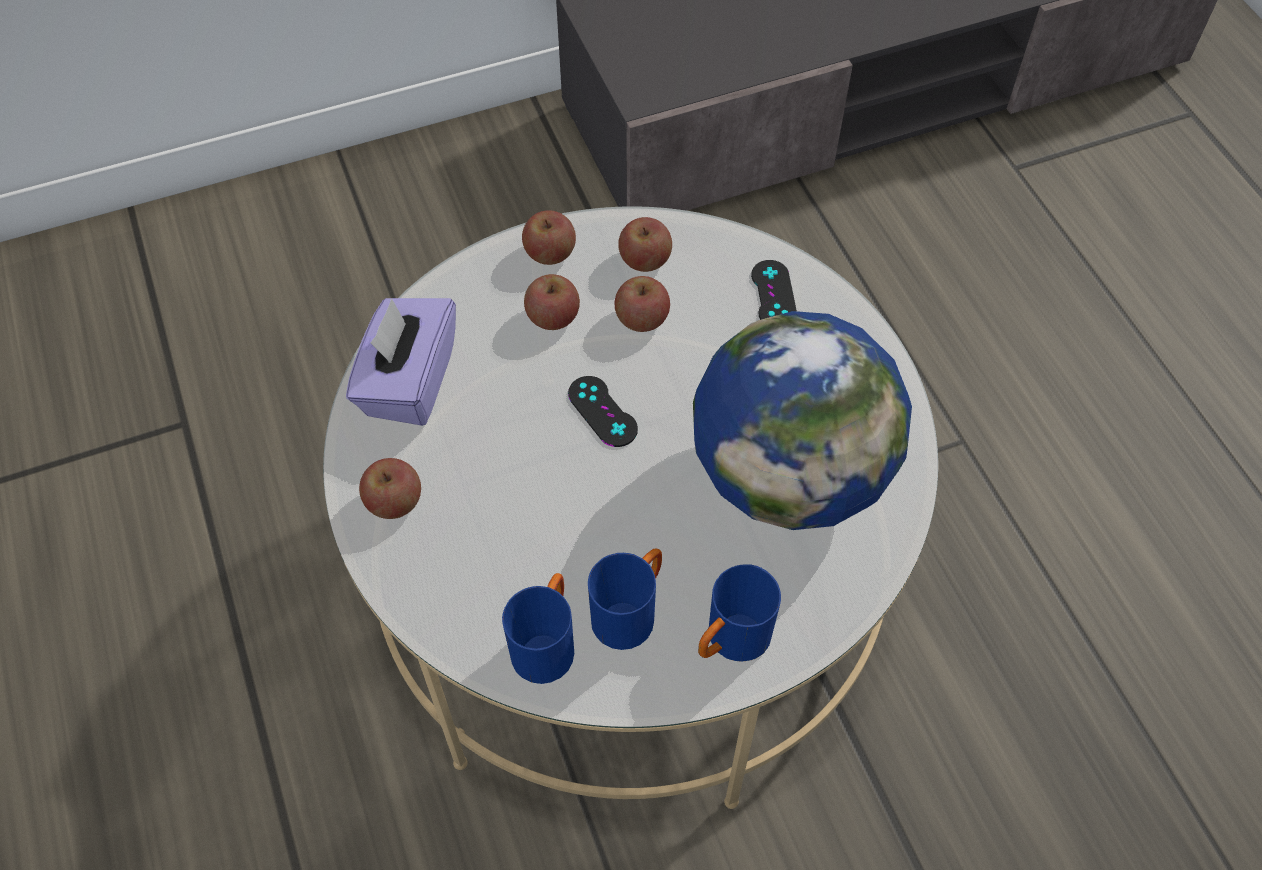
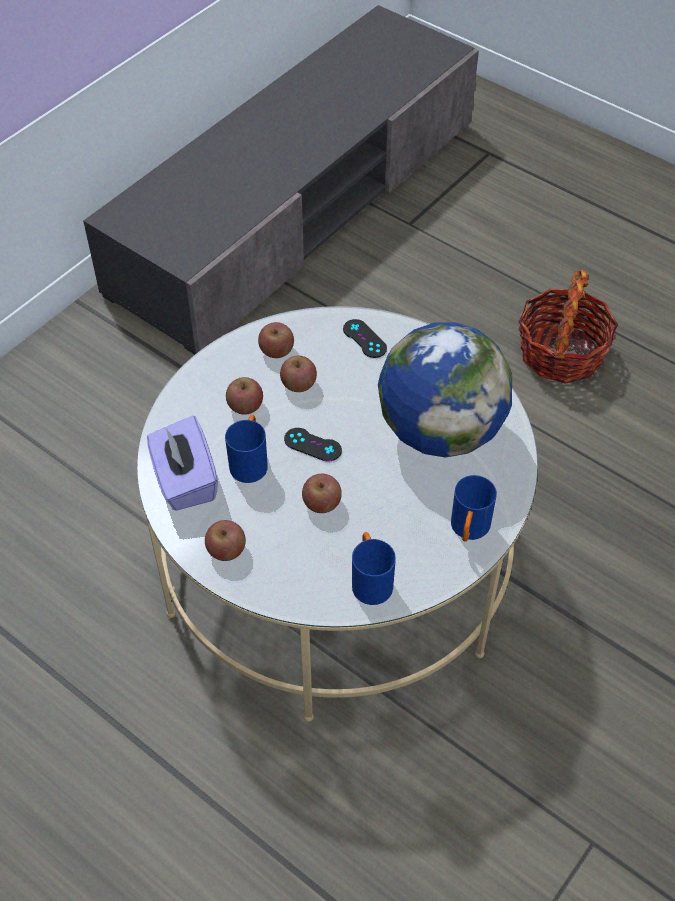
camera: 30 degrees left, 5 degrees down
(550, 253) = (216, 371): apple -> apple (321, 503)
(630, 611) = (404, 542): blue mug -> blue mug (250, 461)
(1118, 437) = (561, 353): none -> basket

